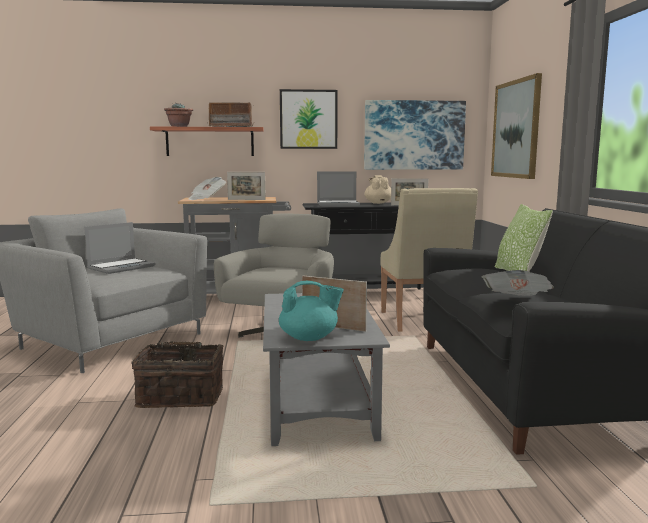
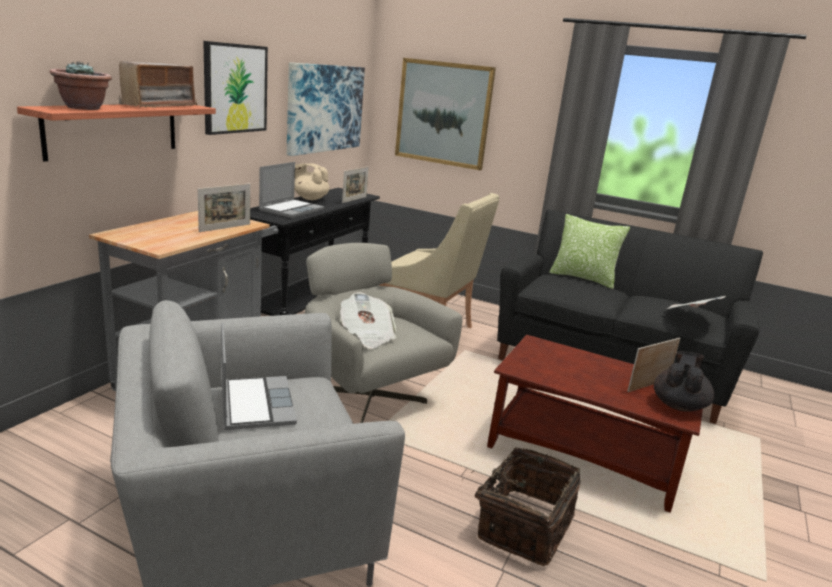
camera: 60 degrees left, 10 degrees up
(206, 199) = (159, 235): newspaper -> newspaper (367, 335)
(309, 338) = (678, 405): turquoise teapot -> black teapot
(318, 401) = (585, 454): grey coffee table -> brown coffee table

